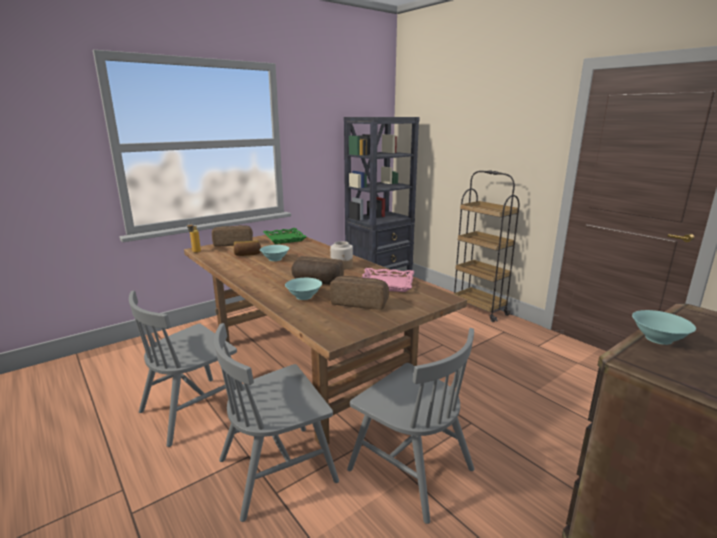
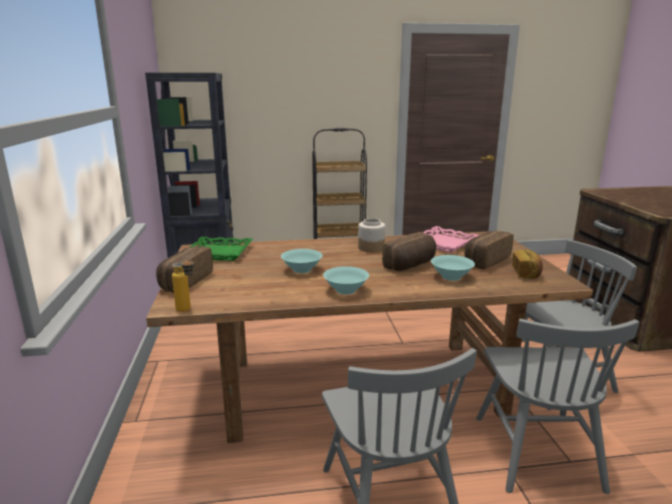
camera: 60 degrees left, 0 degrees up
(247, 254) = (257, 280): bread -> bread (526, 273)
(659, 338) = (634, 204): turquoise bowl -> turquoise bowl (346, 290)

